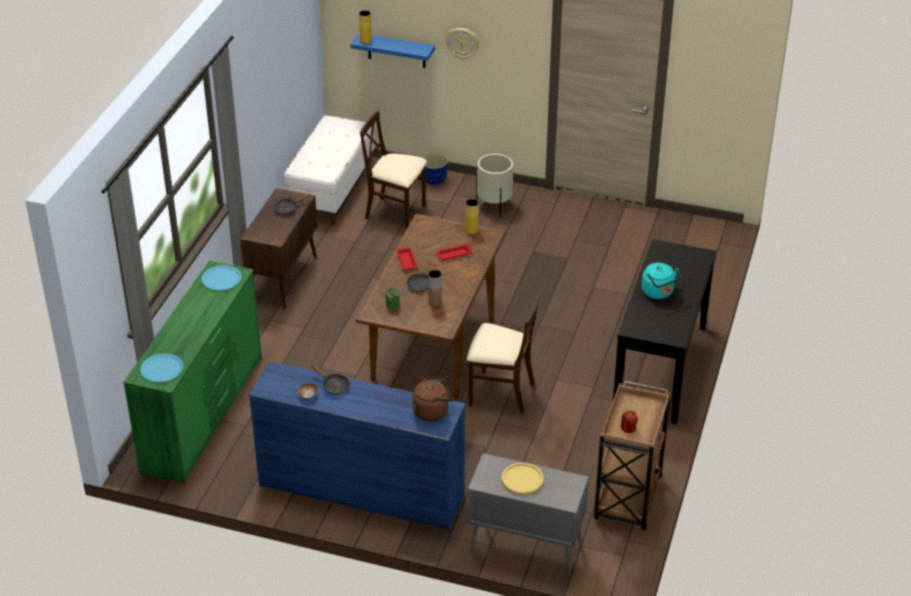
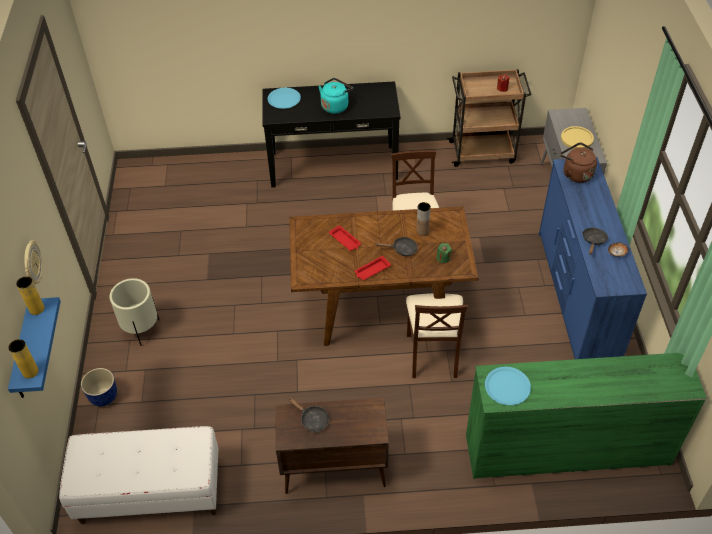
camera: 110 degrees left, 10 degrees up
(162, 368) = (666, 374): blue plate -> blue plate (284, 99)
(396, 213) = (176, 411): beige chair -> beige chair (433, 354)
(471, 230) = (301, 239): yellow vase -> yellow vase (37, 309)

